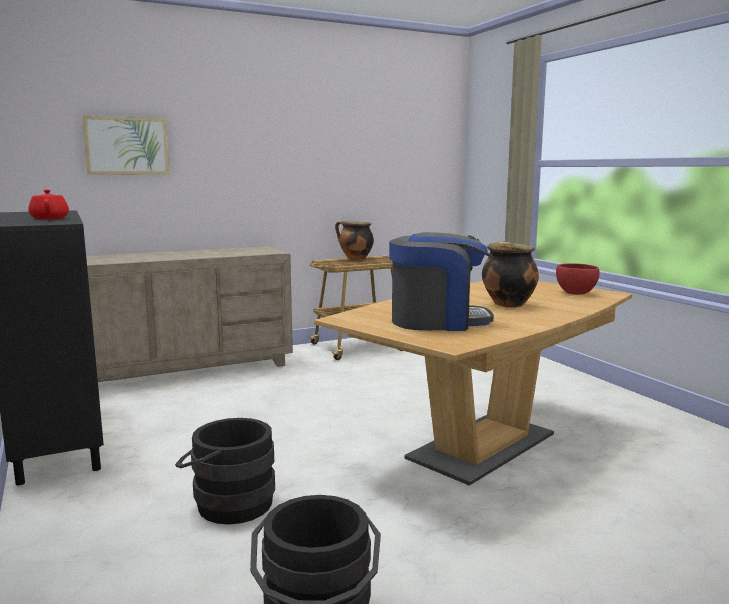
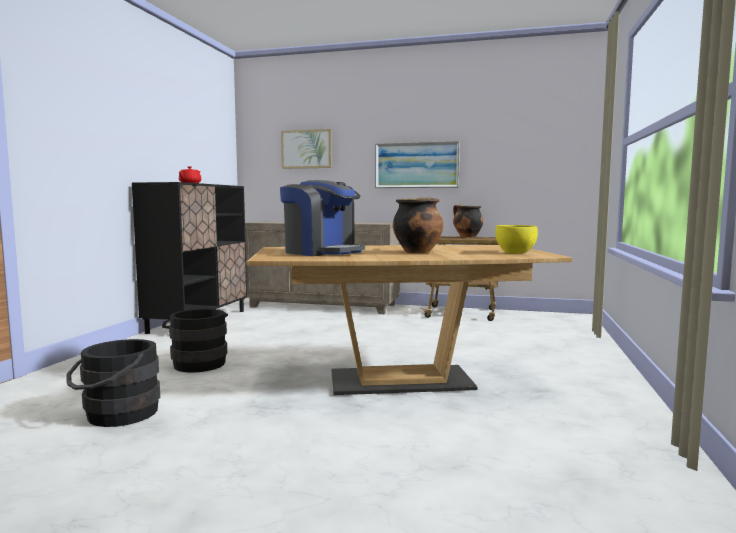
camera: 40 degrees right, 5 degrees down
(285, 172) = (416, 165): none -> picture
(576, 293) = (515, 253): red bowl -> yellow bowl

